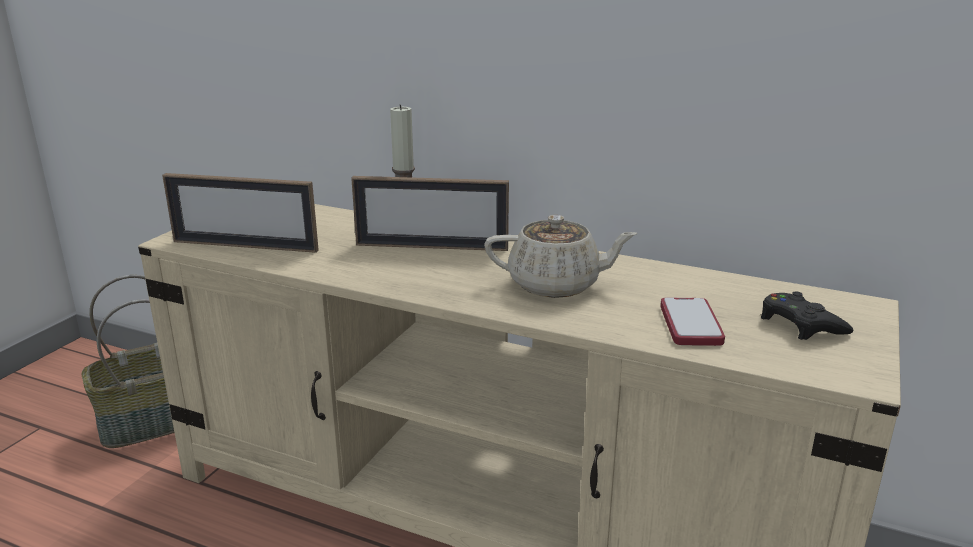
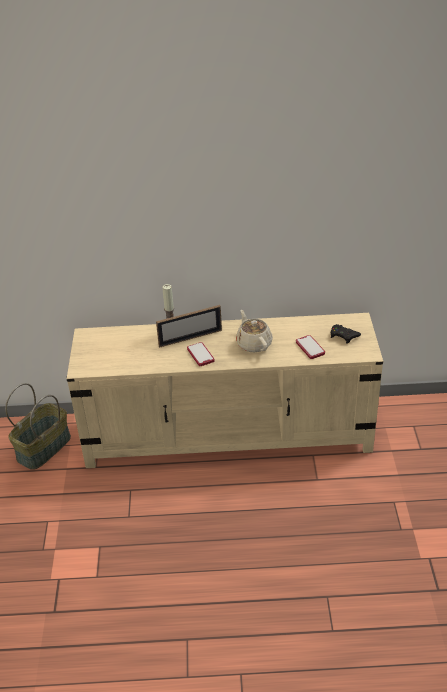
camera: 25 degrees left, 15 degrees up
(245, 246) = (114, 363): picture frame -> none
(421, 274) = (200, 355): none -> phone
(556, 285) = (253, 343): beige teapot -> beige teapot turned 90 degrees counterclockwise

